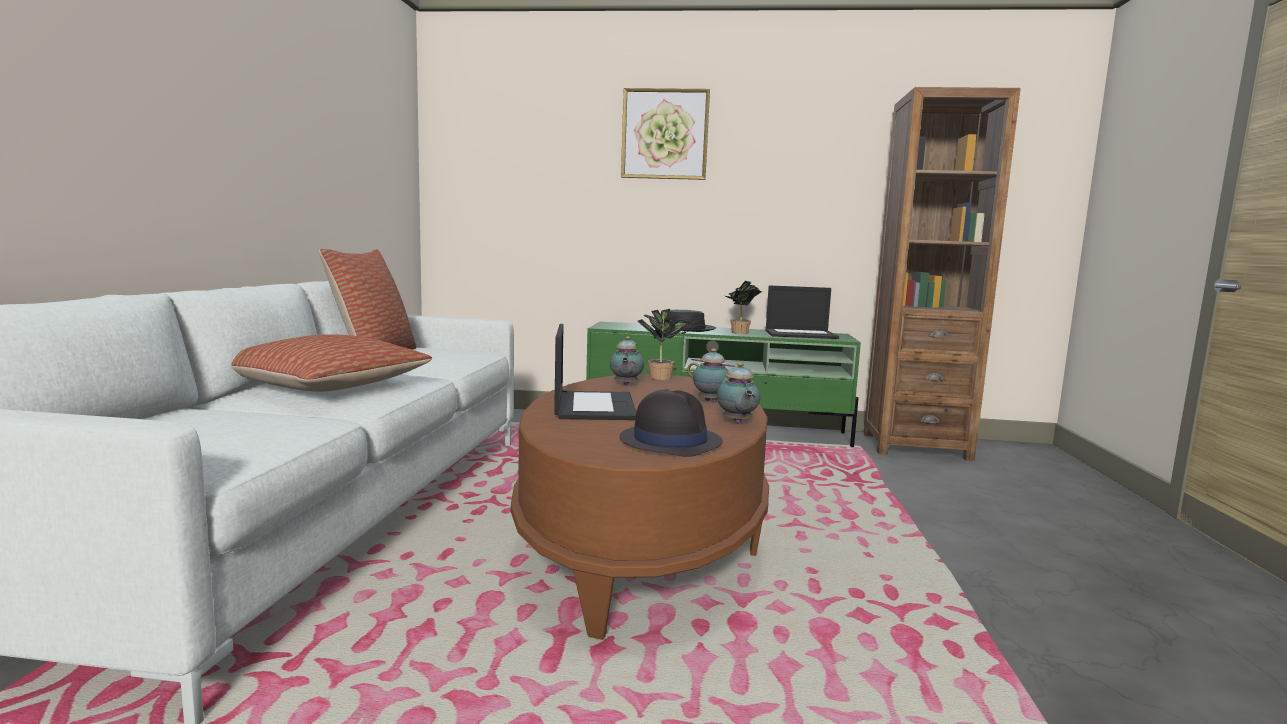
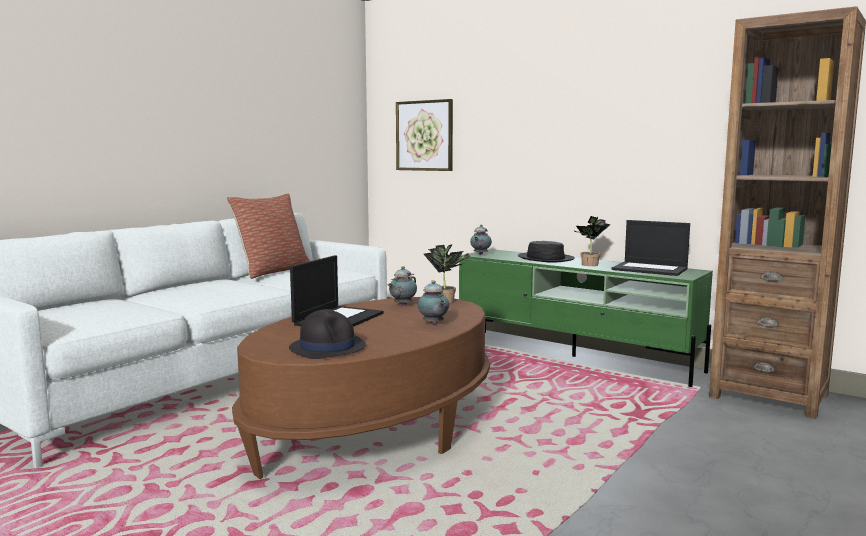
camera: 30 degrees right, 0 degrees up
(327, 386) = (200, 291): pillow -> none
(665, 134) = (541, 81): picture -> picture (424, 135)
(737, 422) = (409, 341): teapot -> teapot (480, 254)

